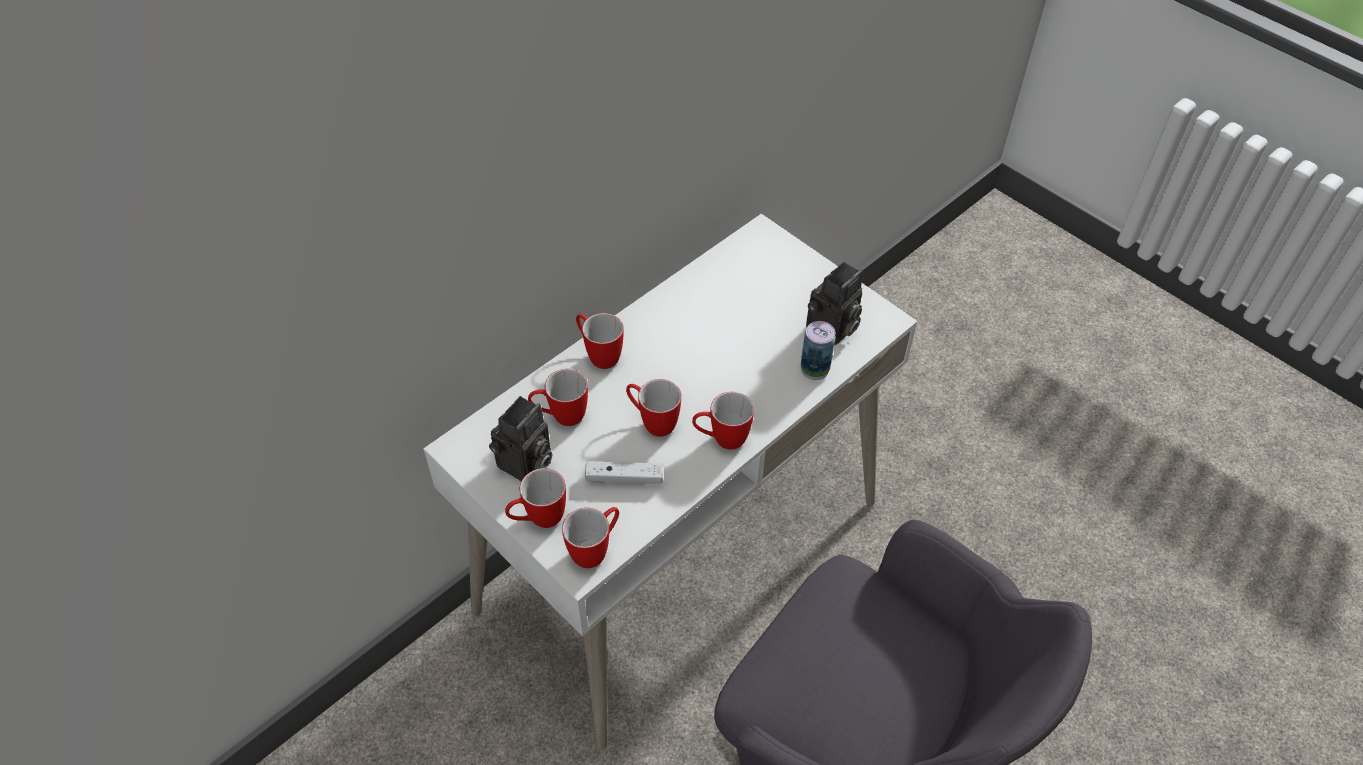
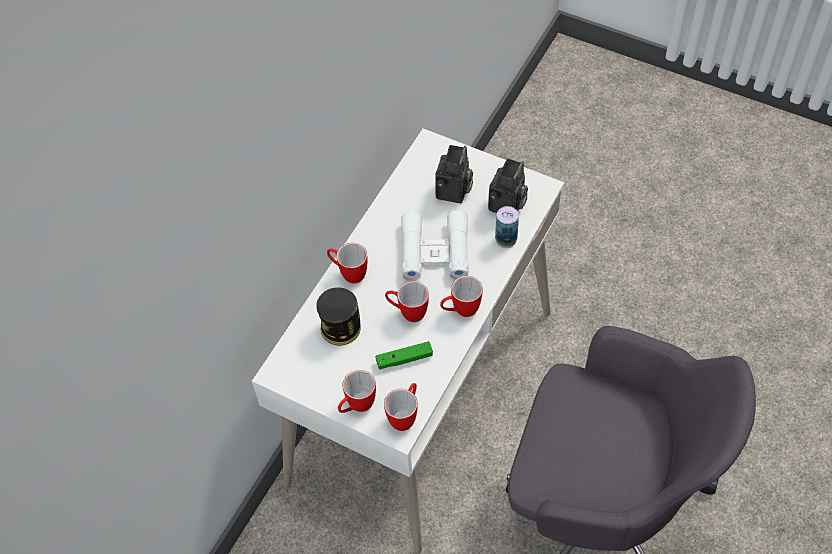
camera: 15 degrees left, 5 degrees up
(525, 465) = (331, 371): camera -> camera (454, 193)
(560, 416) = (340, 328): mug -> can
(624, 478) = (404, 359): white game controller -> green game controller
(717, 358) = (435, 251): none -> white binoculars

